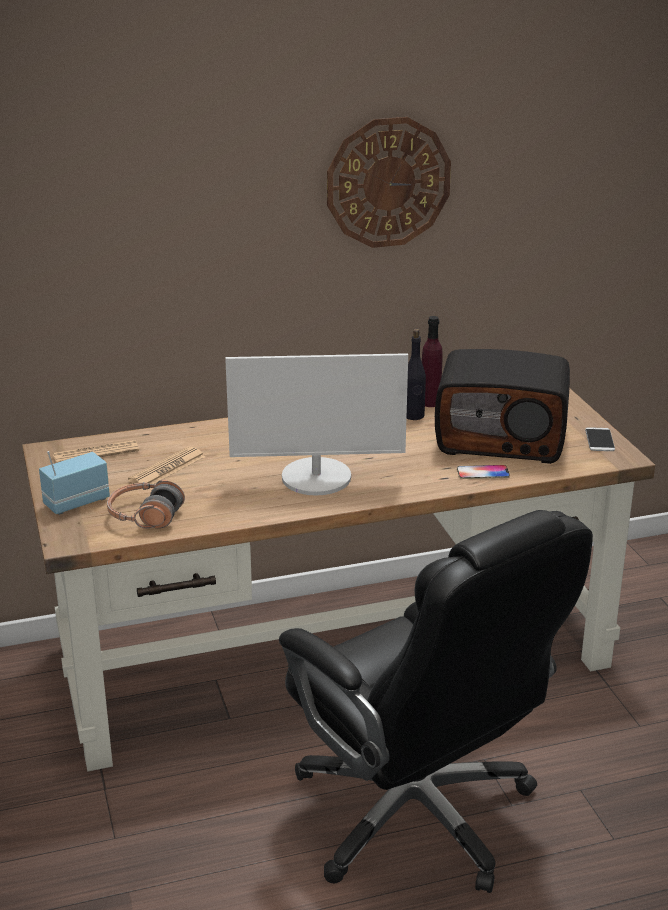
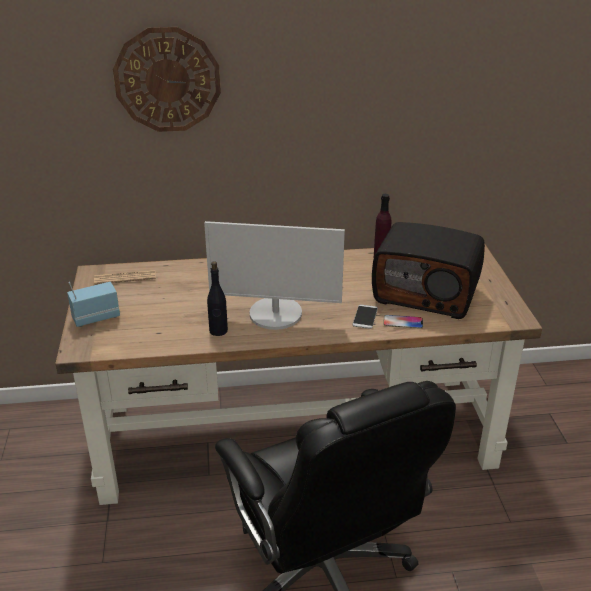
camera: 10 degrees right, 5 degrees up
(145, 516) = (140, 334): headphones -> none
(167, 469) = (170, 296): newspaper -> none
(388, 182) = (356, 89): wall clock -> wall clock (167, 80)
(413, 416) = (365, 267): black bottle -> black bottle (218, 331)
(599, 440) = (503, 302): phone -> phone (365, 317)

